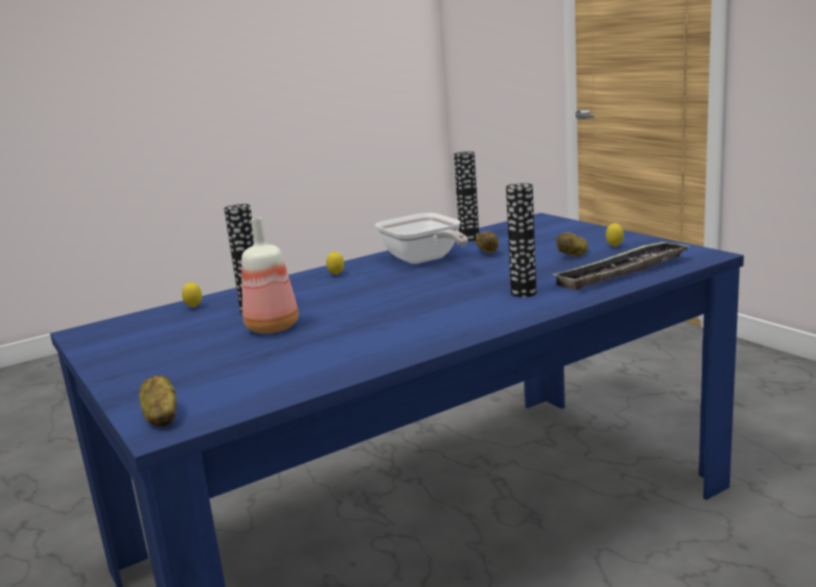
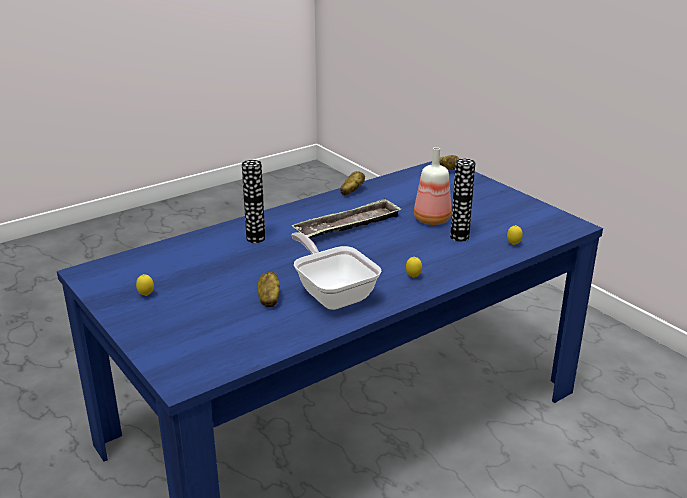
camera: 175 degrees right, 10 degrees up
(469, 238) = (282, 335): vase -> none
(573, 255) = (192, 285): potato -> potato (351, 191)
(622, 272) = (170, 255): tray -> tray (348, 226)

